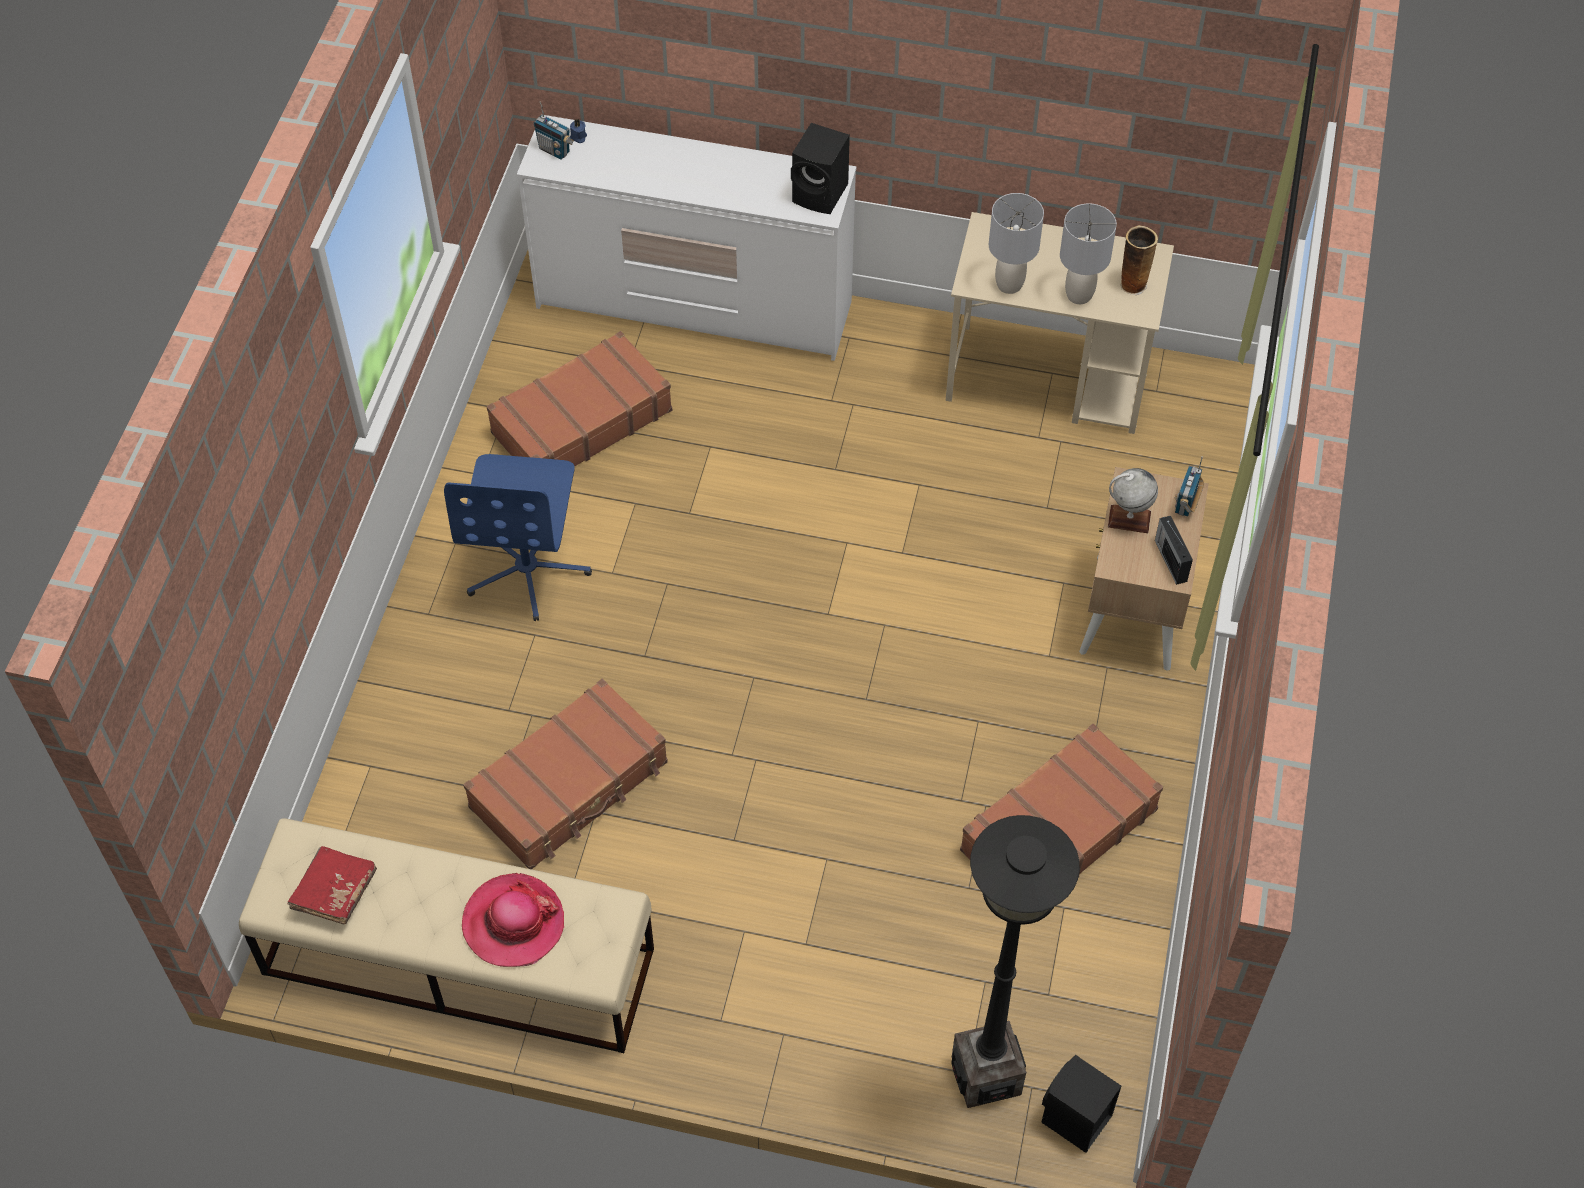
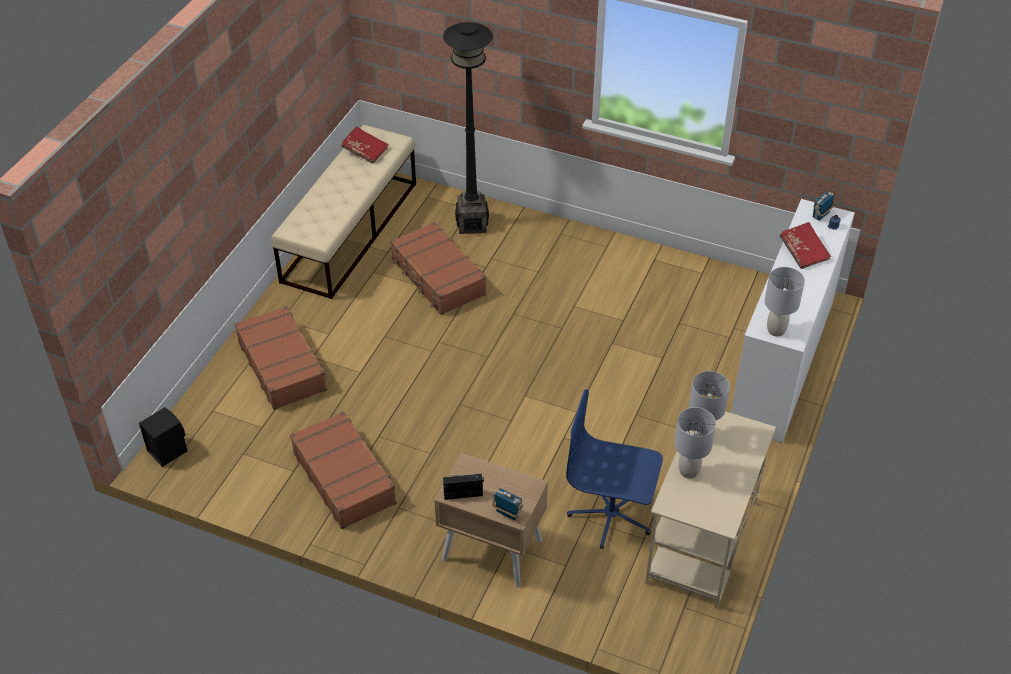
camera: 100 degrees right, 10 degrees down
(513, 923) = (326, 204): hat -> none
(528, 568) = (584, 273): blue office chair -> blue office chair (611, 515)
(580, 421) = (689, 303): brown suitcase -> brown suitcase (282, 365)
(644, 168) = (803, 252): none -> red book
(821, 194) = (776, 330): black speaker -> grey table lamp
(985, 1075) = (208, 418): black floor lamp -> black floor lamp (472, 224)
(1129, 519) = (502, 479): globe -> none
(1132, 284) = (696, 505): vase -> none

